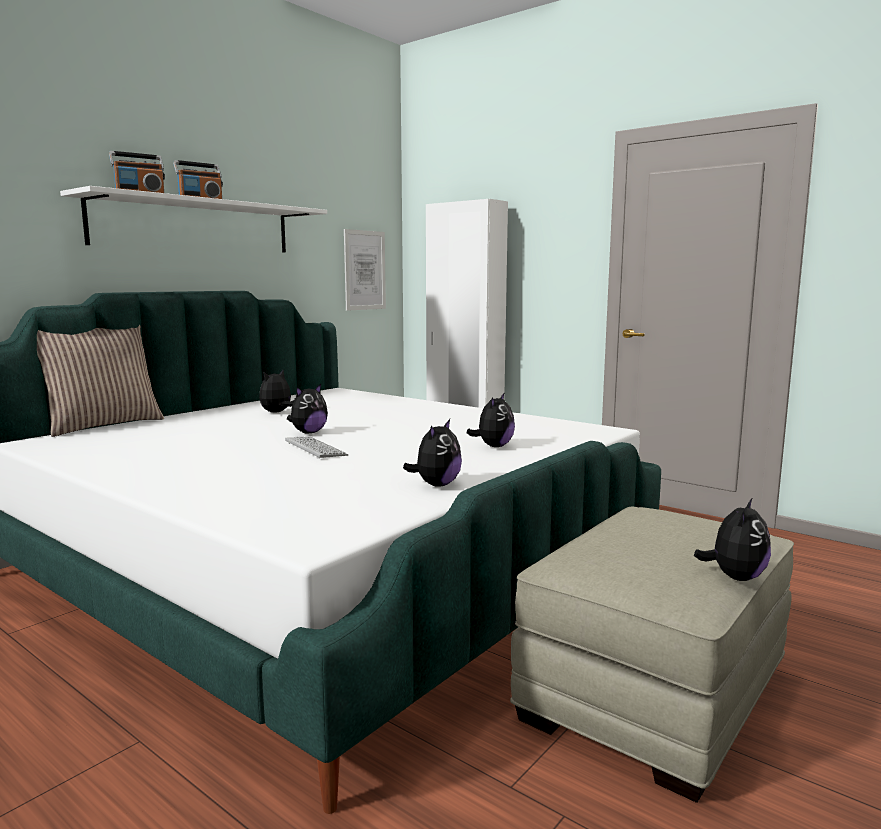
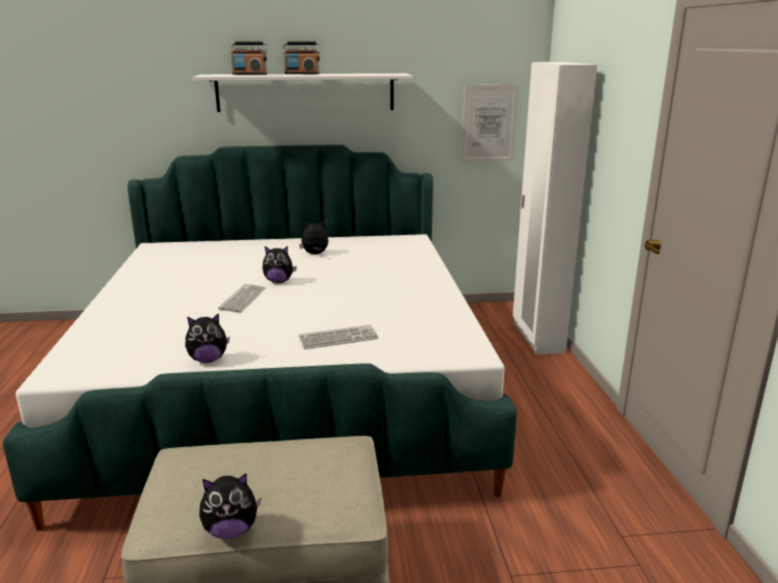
camera: 45 degrees right, 10 degrees up
(103, 425) = (212, 240): pillow -> none
(493, 446) = (338, 338): plush toy -> keyboard

